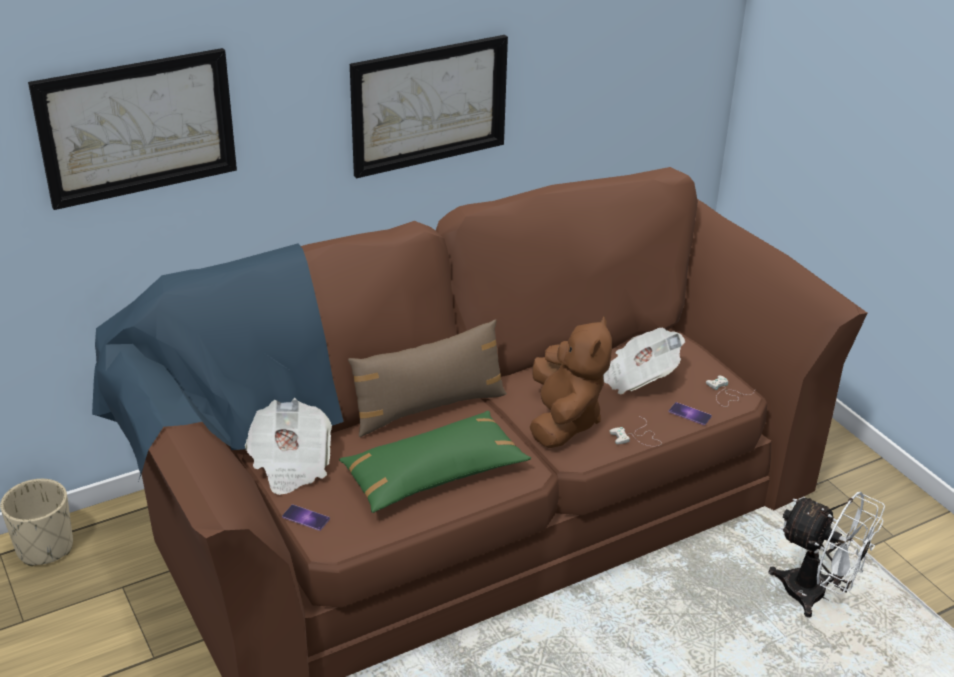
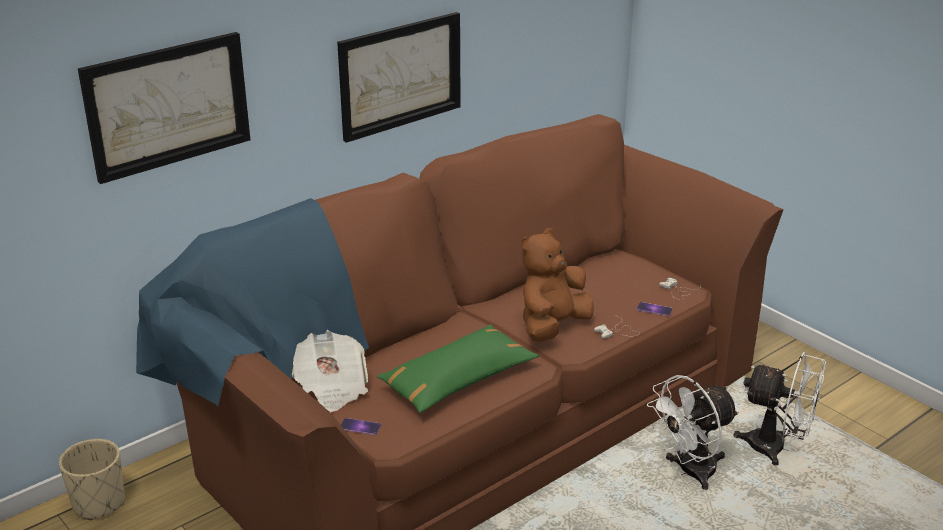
camera: 10 degrees left, 5 degrees down
(428, 408) = (434, 331): brown pillow -> none
(563, 421) = (552, 327): brown plush toy -> brown plush toy turned 135 degrees counterclockwise
(637, 378) = (601, 288): newspaper -> none
(702, 610) = (689, 472): none -> white fan

